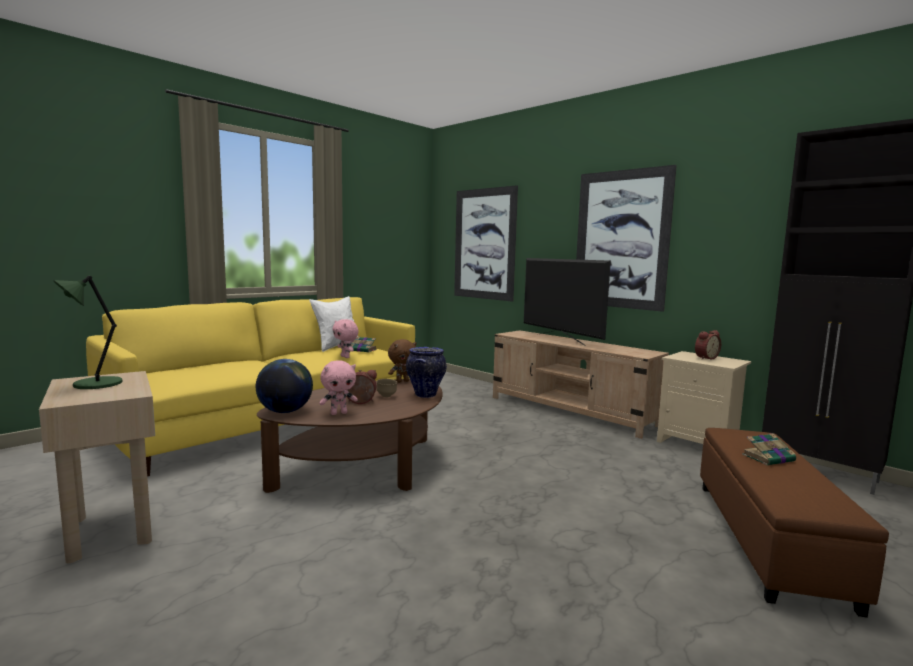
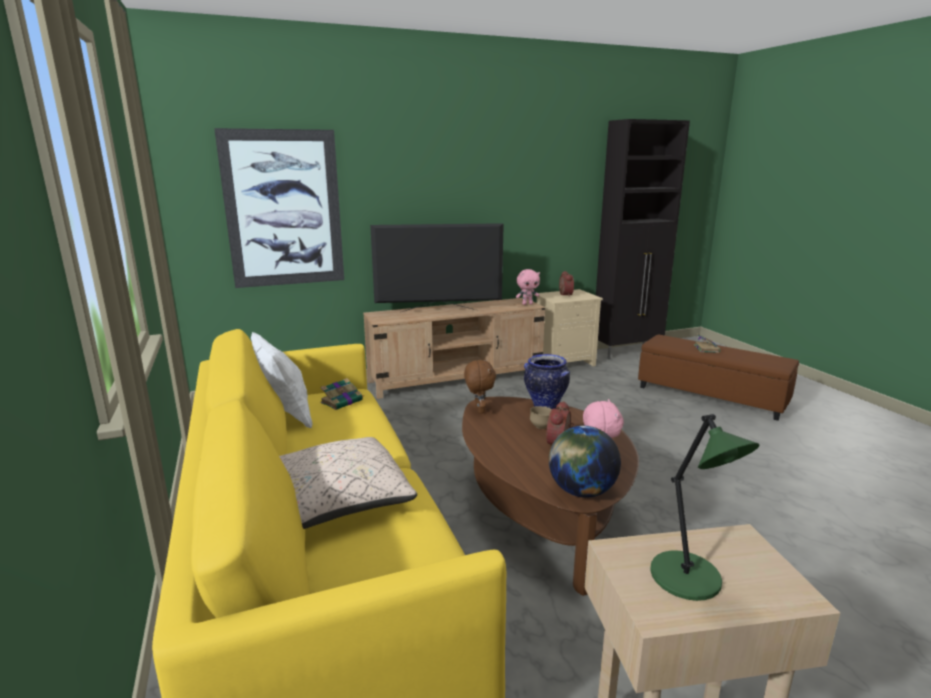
camera: 65 degrees left, 10 degrees up
(239, 363) = (337, 501): none -> beige pillow
(346, 357) = (367, 418): pink plush toy -> pink plush toy (527, 304)
(621, 239) = (472, 198): picture -> none

